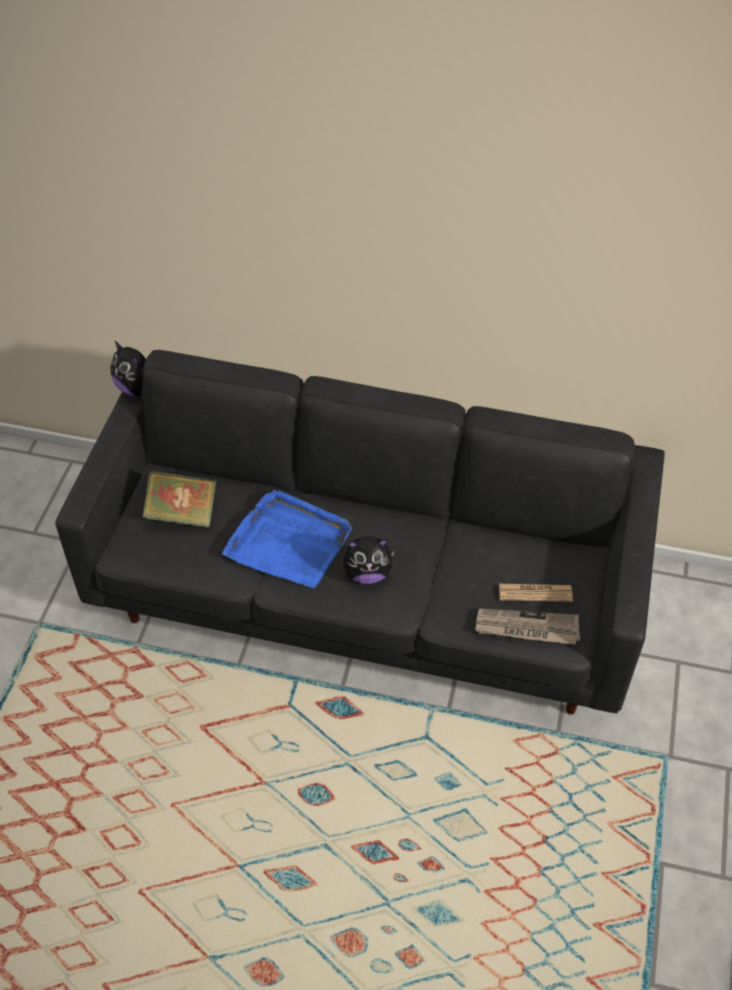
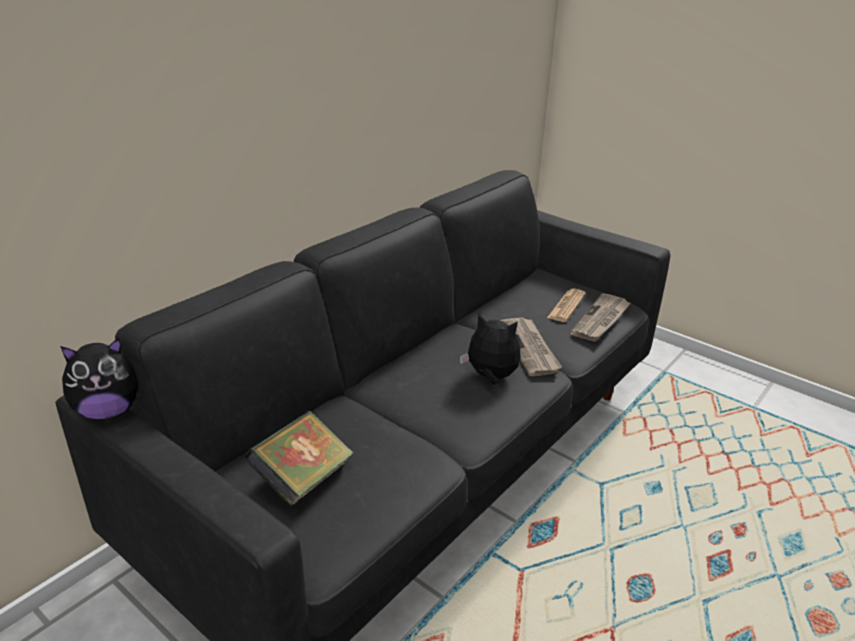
camera: 65 degrees left, 20 degrees down
(289, 542) = (414, 412): blue tray -> none
(367, 573) = (491, 377): plush toy -> plush toy turned 90 degrees counterclockwise
(432, 586) = (529, 348): none -> newspaper

